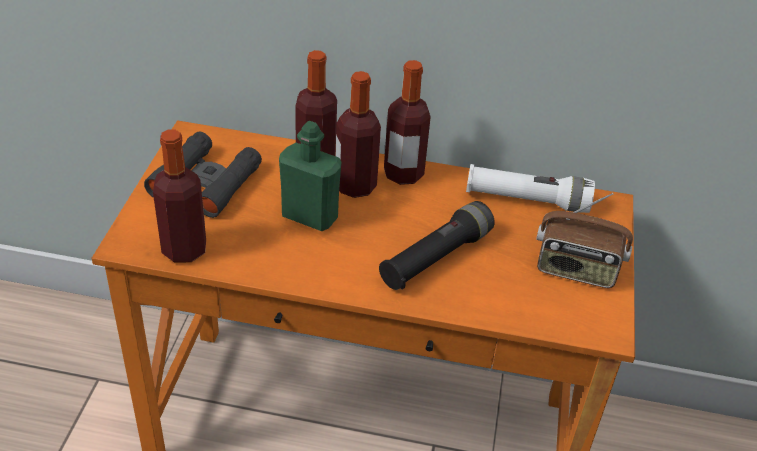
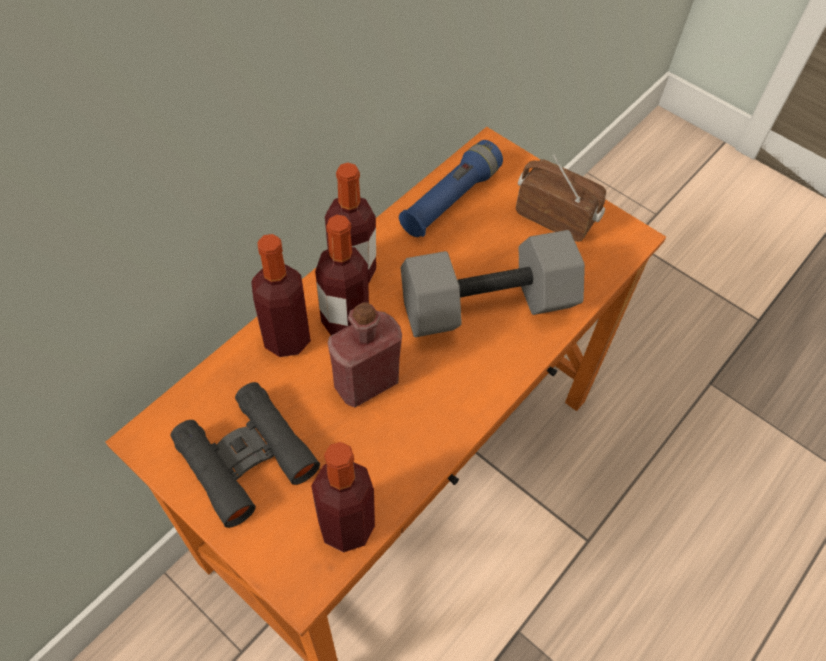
camera: 60 degrees left, 15 degrees up
(309, 216) = (366, 382): green bottle -> red bottle
(435, 258) = (486, 308): black flashlight -> grey dumbbell
(526, 200) = (450, 200): white flashlight -> blue flashlight
(576, 270) = (556, 217): radio -> radio turned 105 degrees counterclockwise

